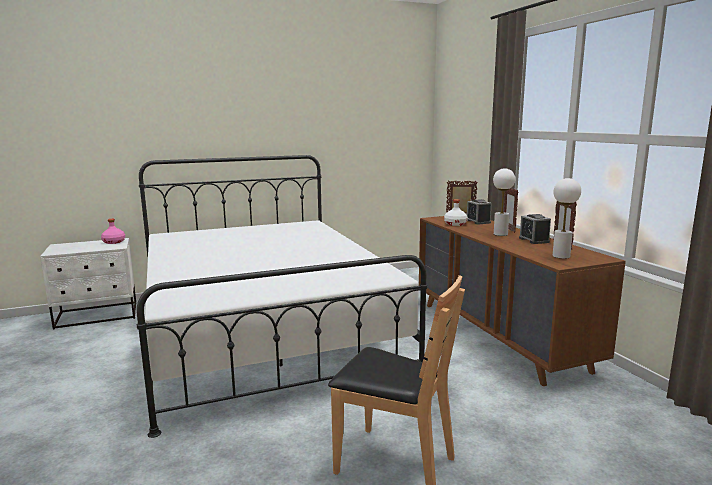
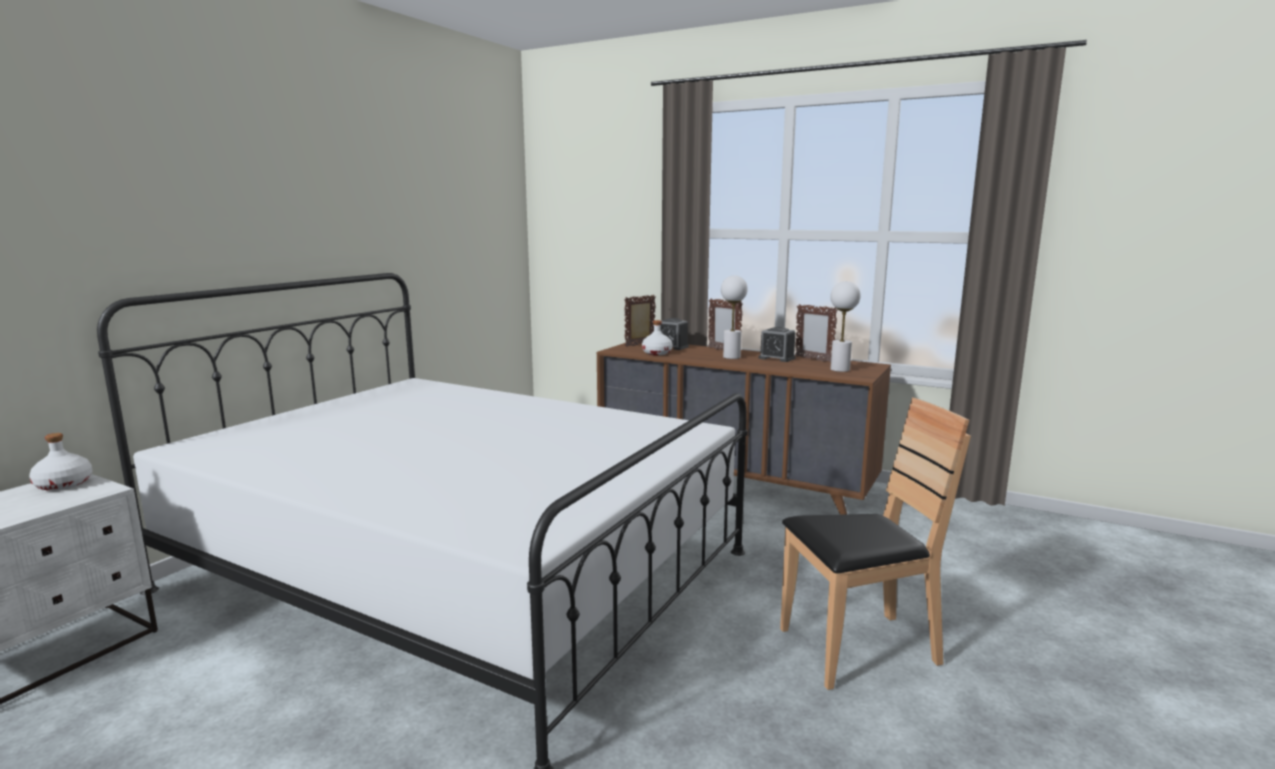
camera: 40 degrees left, 0 degrees up
(113, 242) = (63, 484): pink bottle -> white bottle

